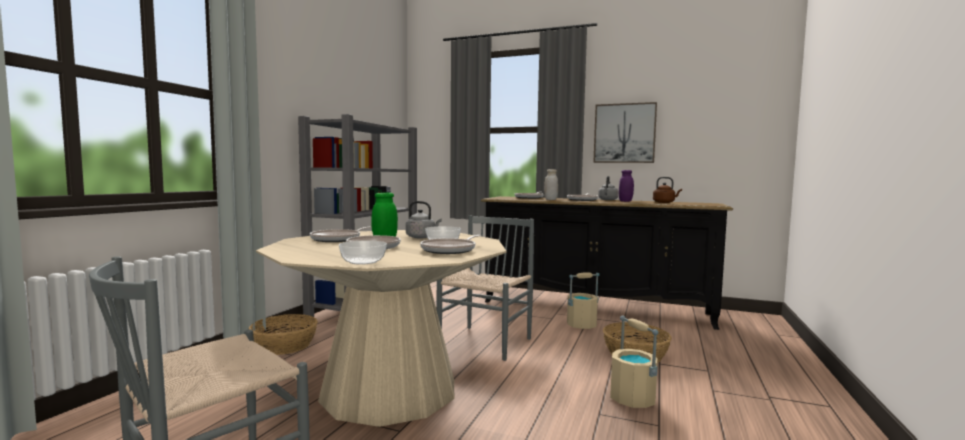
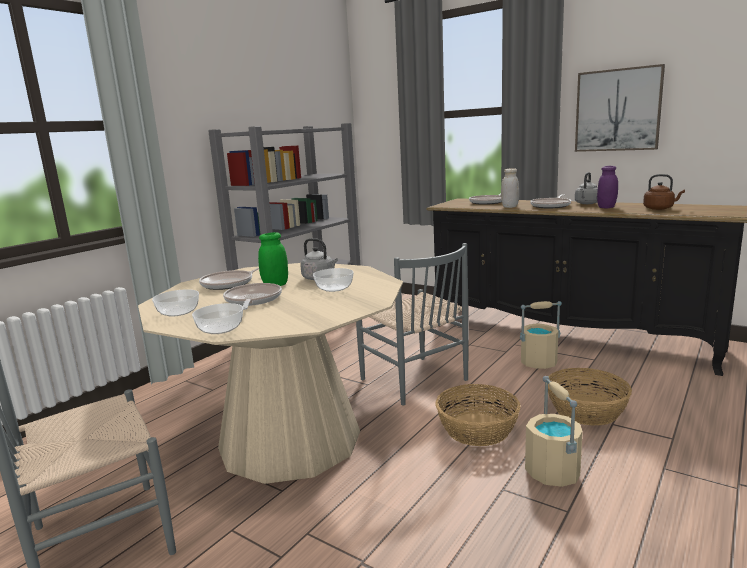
camera: 15 degrees right, 10 degrees up
(284, 346) = (209, 379): basket -> basket (477, 429)
(306, 253) = (178, 312): none -> bowl
(450, 250) = (328, 305): frying pan -> none
(487, 341) = (416, 382): grey chair -> grey chair turned 105 degrees clockwise

